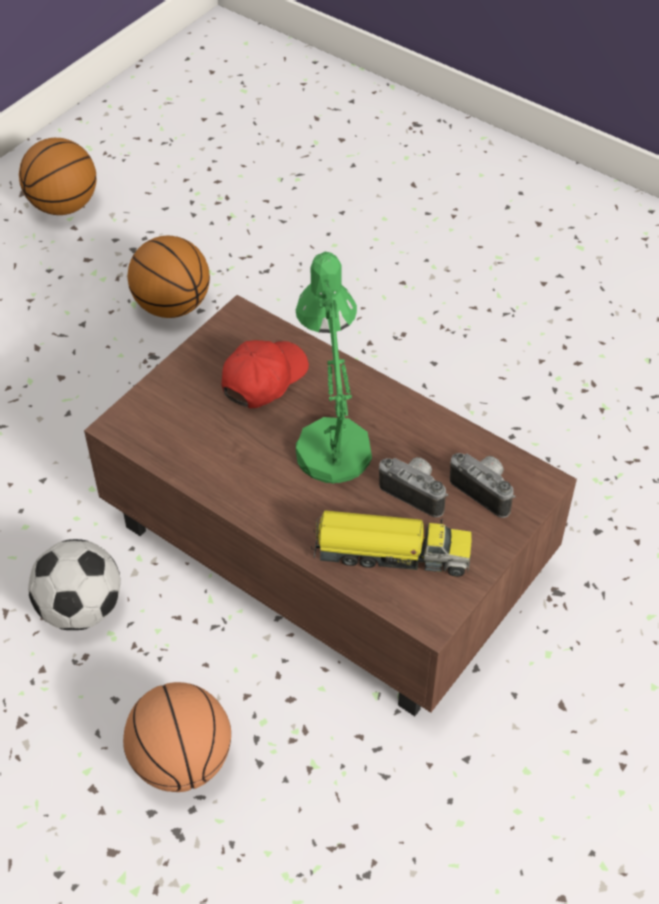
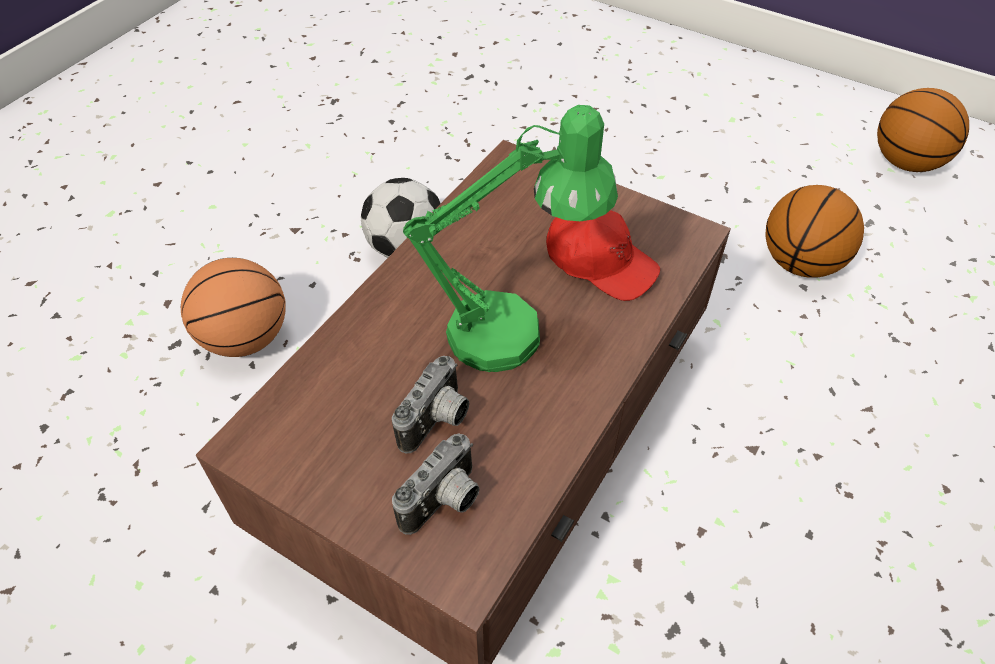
camera: 85 degrees right, 0 degrees up
(390, 553) = (343, 399): toy truck -> none

